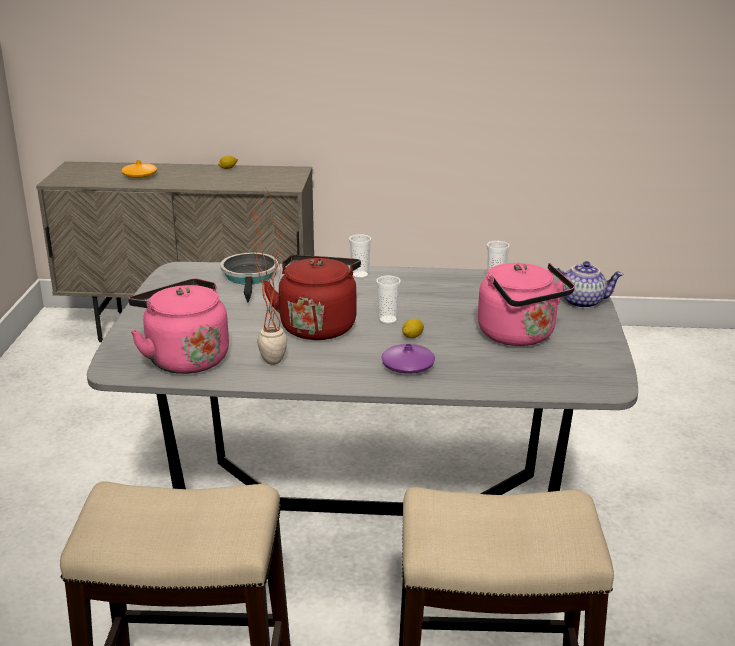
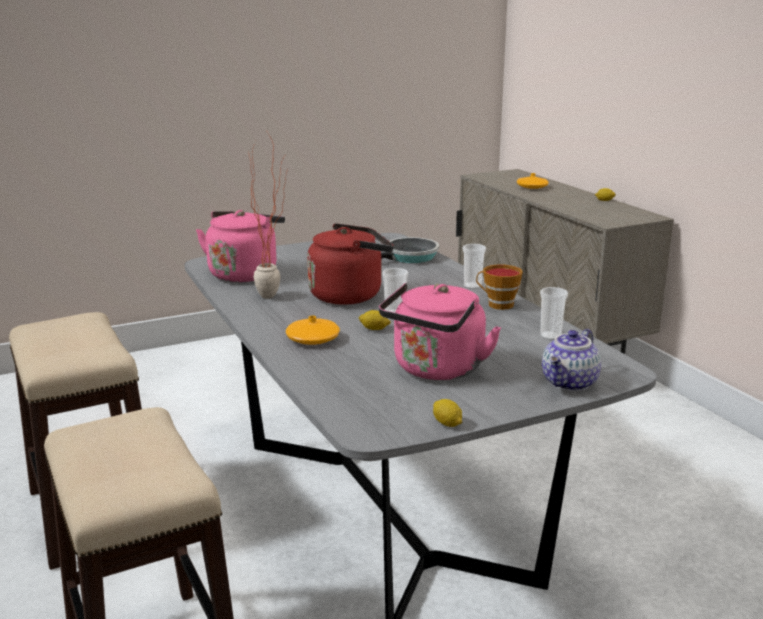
camera: 60 degrees right, 5 degrees down
(408, 366) = (313, 339): purple vase -> orange vase
(413, 279) = (497, 304): none -> cup
(582, 302) = (570, 384): teapot -> teapot turned 60 degrees clockwise
(613, 357) = (447, 423): none -> lemon

